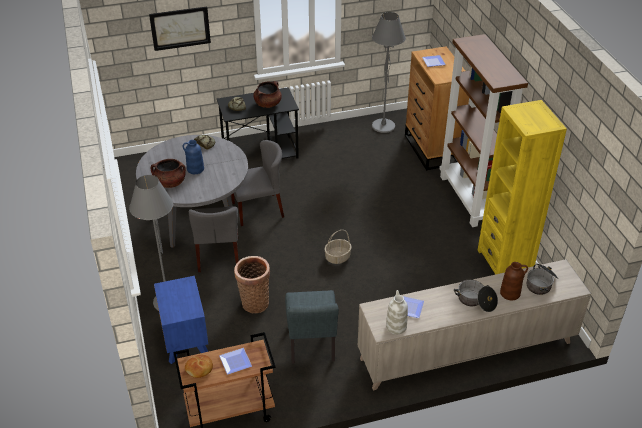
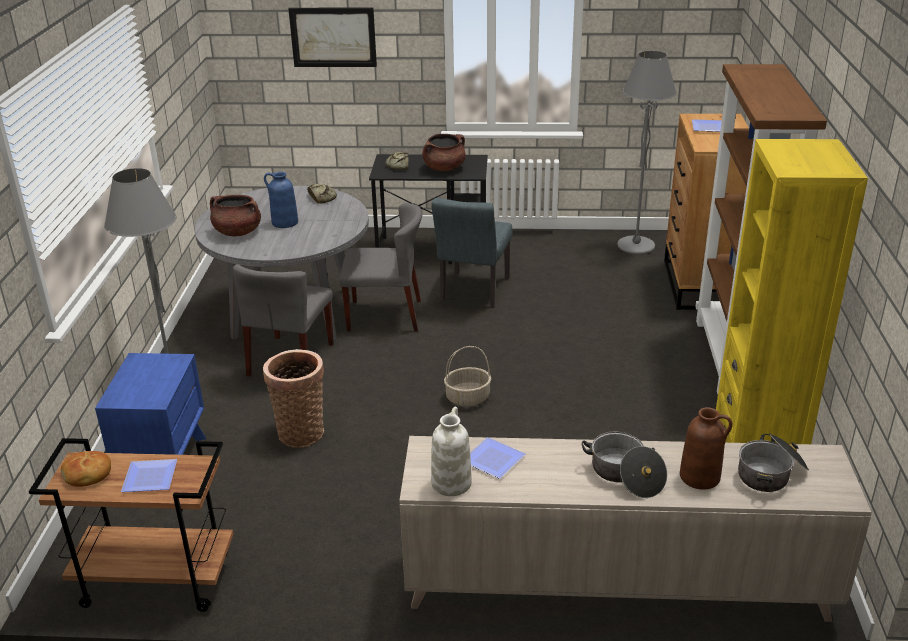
camera: 20 degrees right, 10 degrees down
(311, 347) = (348, 515): grey chair -> grey chair (472, 292)

